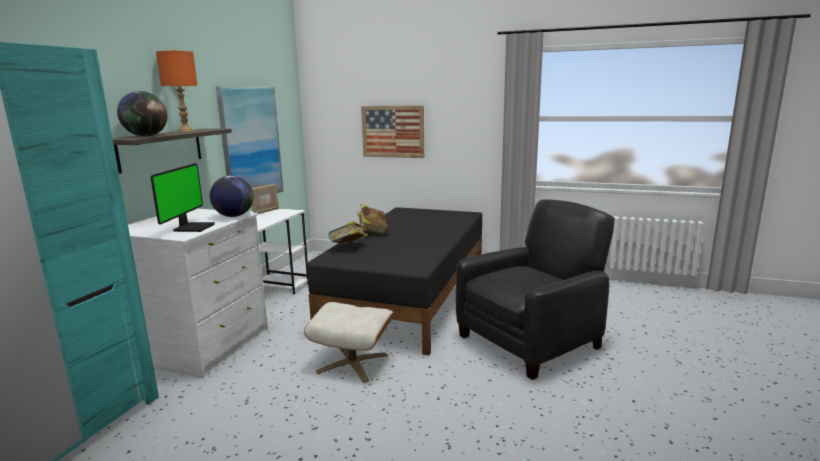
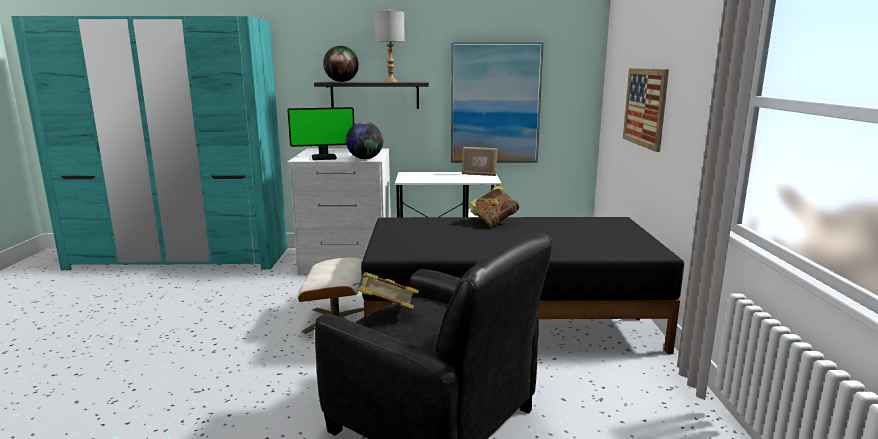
camera: 70 degrees right, 0 degrees up
(185, 131) = (391, 81): orange table lamp -> grey table lamp
(348, 248) = (430, 222): book -> book (385, 313)

